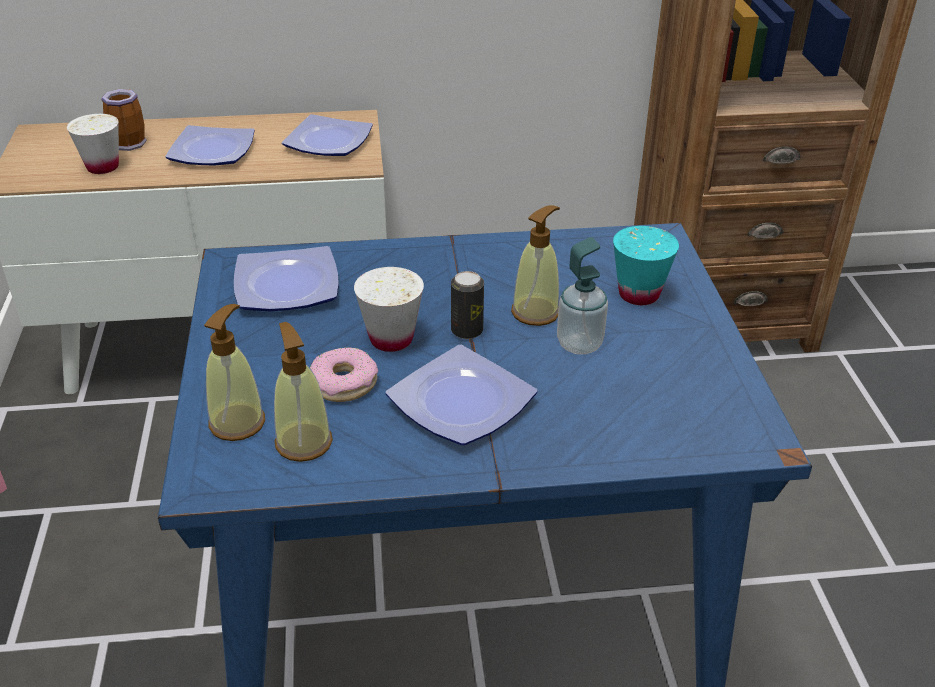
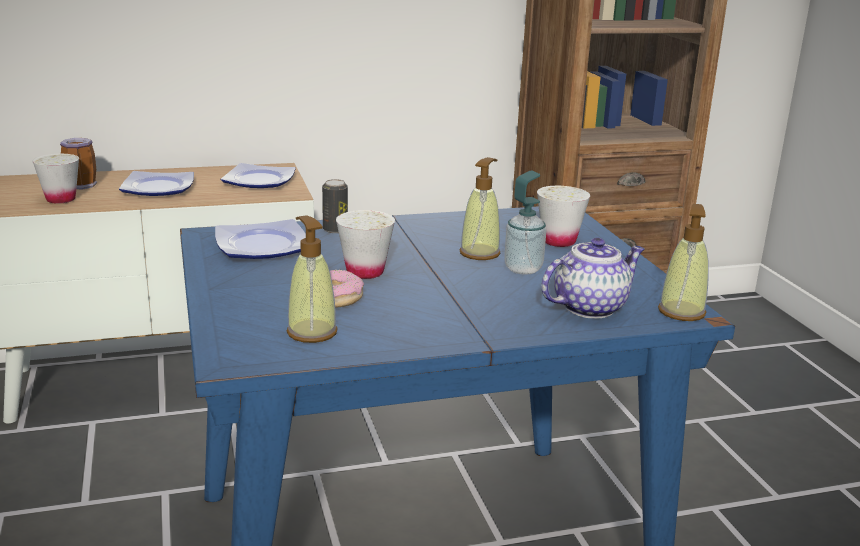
camera: 10 degrees left, 15 degrees down
(237, 422) = (248, 324): soap dispenser -> soap dispenser (681, 312)
(458, 402) = (436, 304): plate -> none
(467, 331) = (427, 265): can -> can (335, 229)
(638, 294) = (558, 241): turquoise cup -> white cup
(640, 420) = (590, 307): none -> teapot

